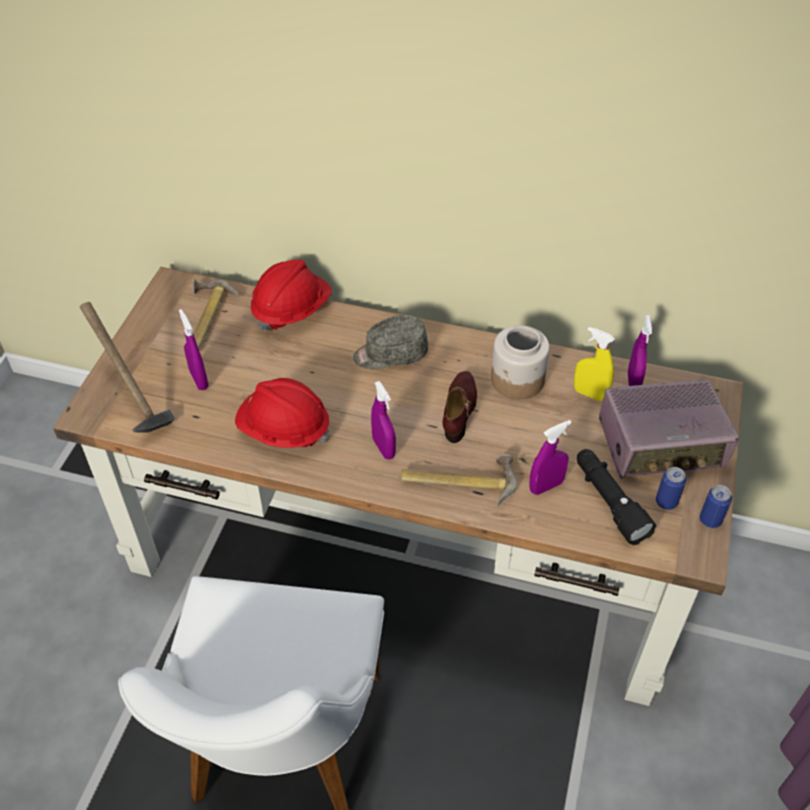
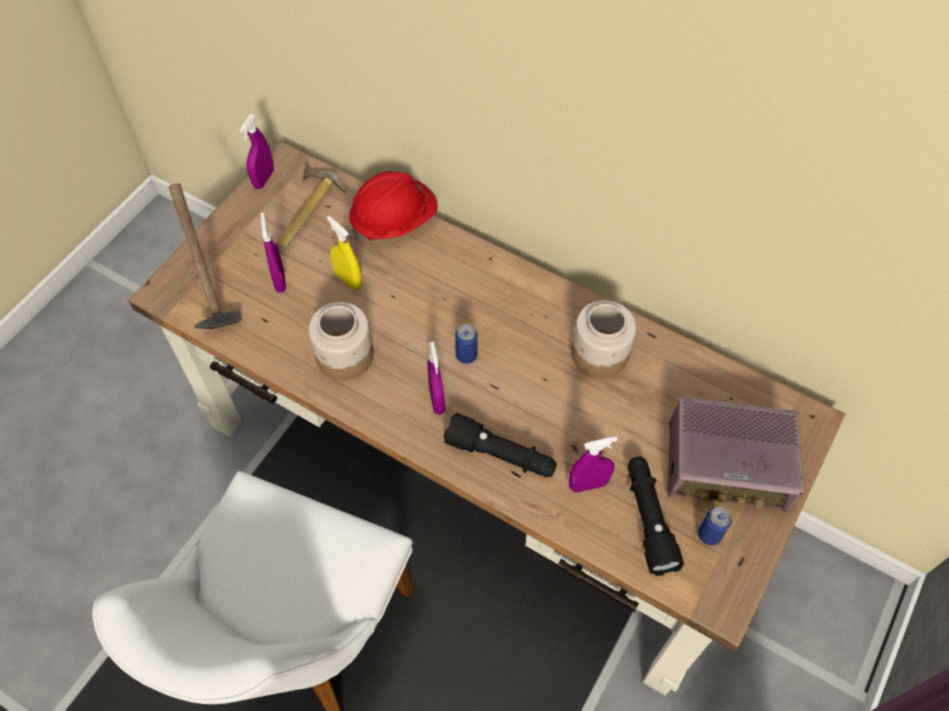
camera: 15 degrees right, 10 degrees up
(284, 430) = (344, 356): red hard hat -> jar
(390, 354) = (478, 293): grey cap -> none
(458, 480) = (500, 455): hammer -> black flashlight
(460, 410) = (528, 375): brown shoe -> none
(589, 394) = (671, 388): yellow spray bottle -> yellow spray bottle (348, 280)
(633, 382) = (723, 386): purple spray bottle -> purple spray bottle (264, 179)
(710, 520) = (749, 567): can -> can (466, 355)

